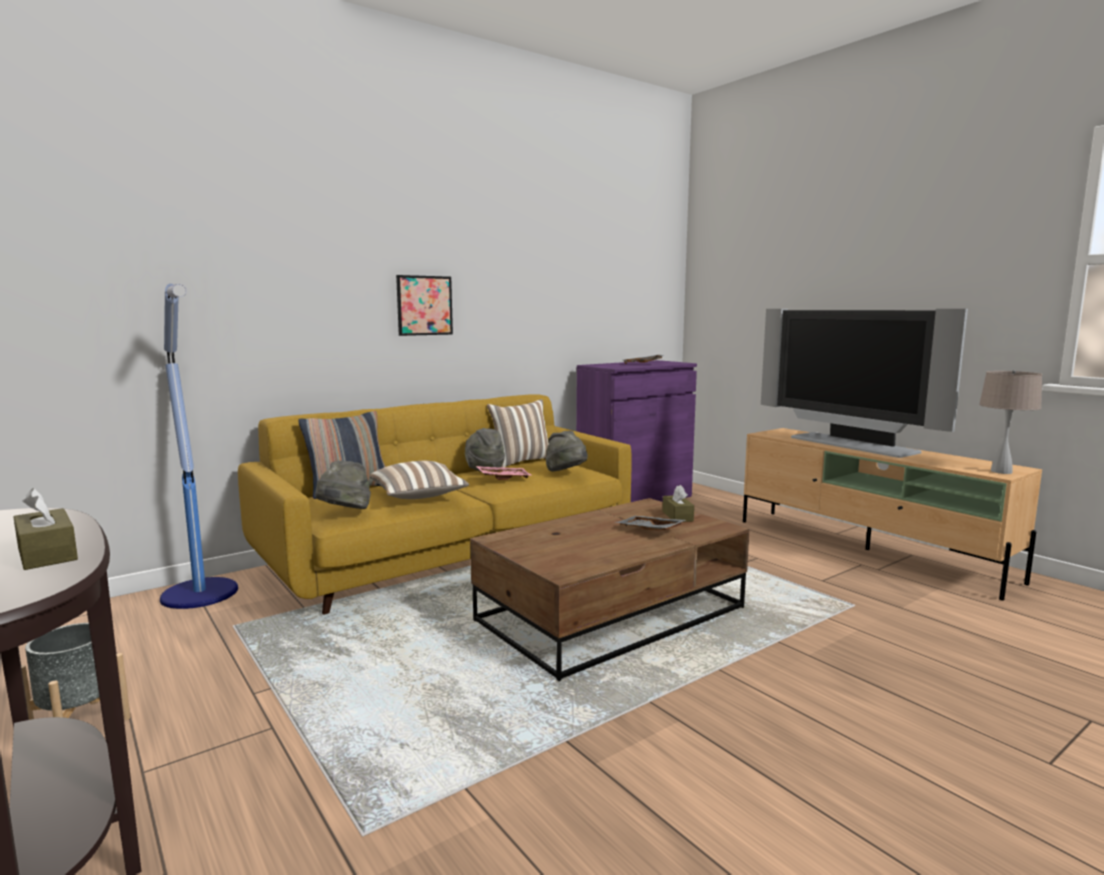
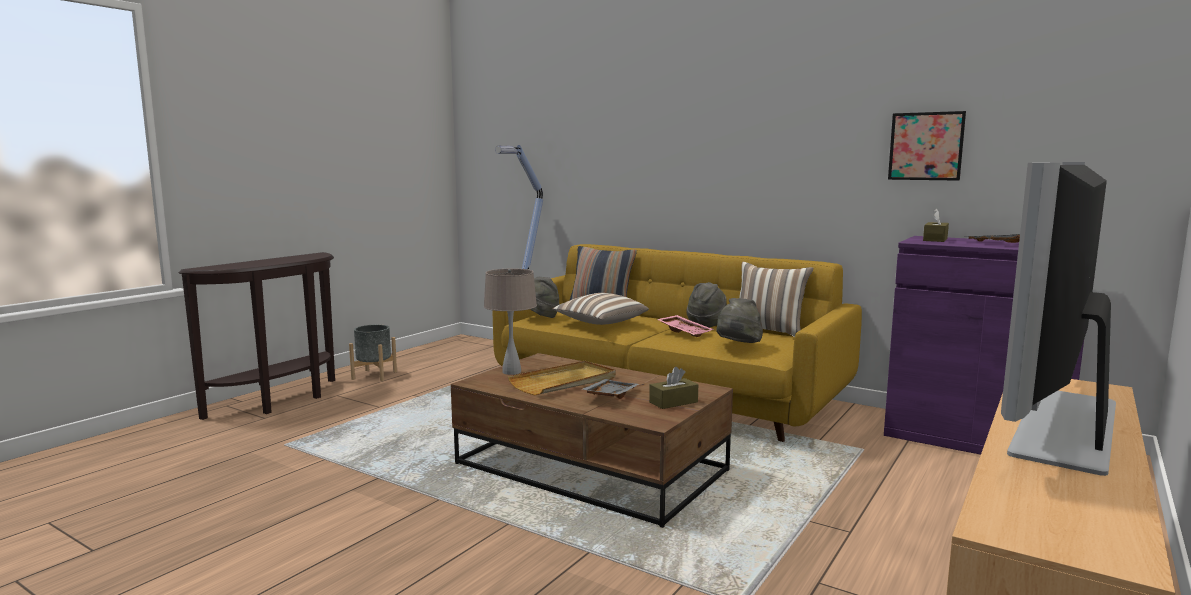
camera: 70 degrees right, 0 degrees up
(47, 554) = (258, 263): brown tissue box -> brown tissue box (935, 239)
(424, 305) = (722, 158): picture -> picture (926, 146)
(593, 540) = (564, 382): none -> beige tray
(1001, 471) = (1032, 535): beige table lamp -> beige table lamp (511, 372)

